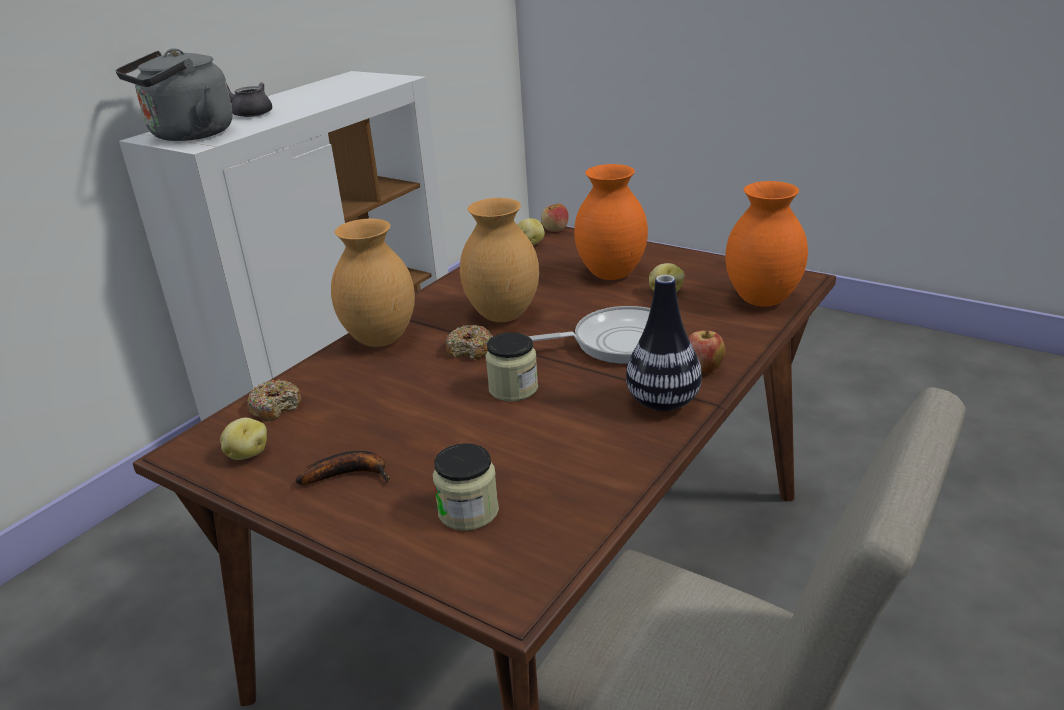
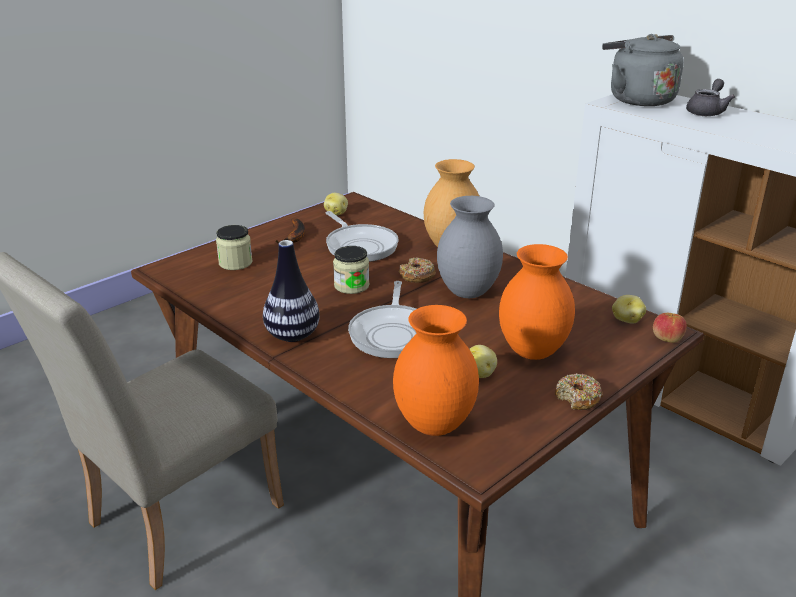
camera: 100 degrees right, 0 degrees up
(275, 407) = (381, 218): donut -> donut (578, 398)
(383, 406) = (360, 246): none -> frying pan
(504, 315) = (468, 293): brown vase -> grey vase
(703, 370) = (325, 361): apple -> none

